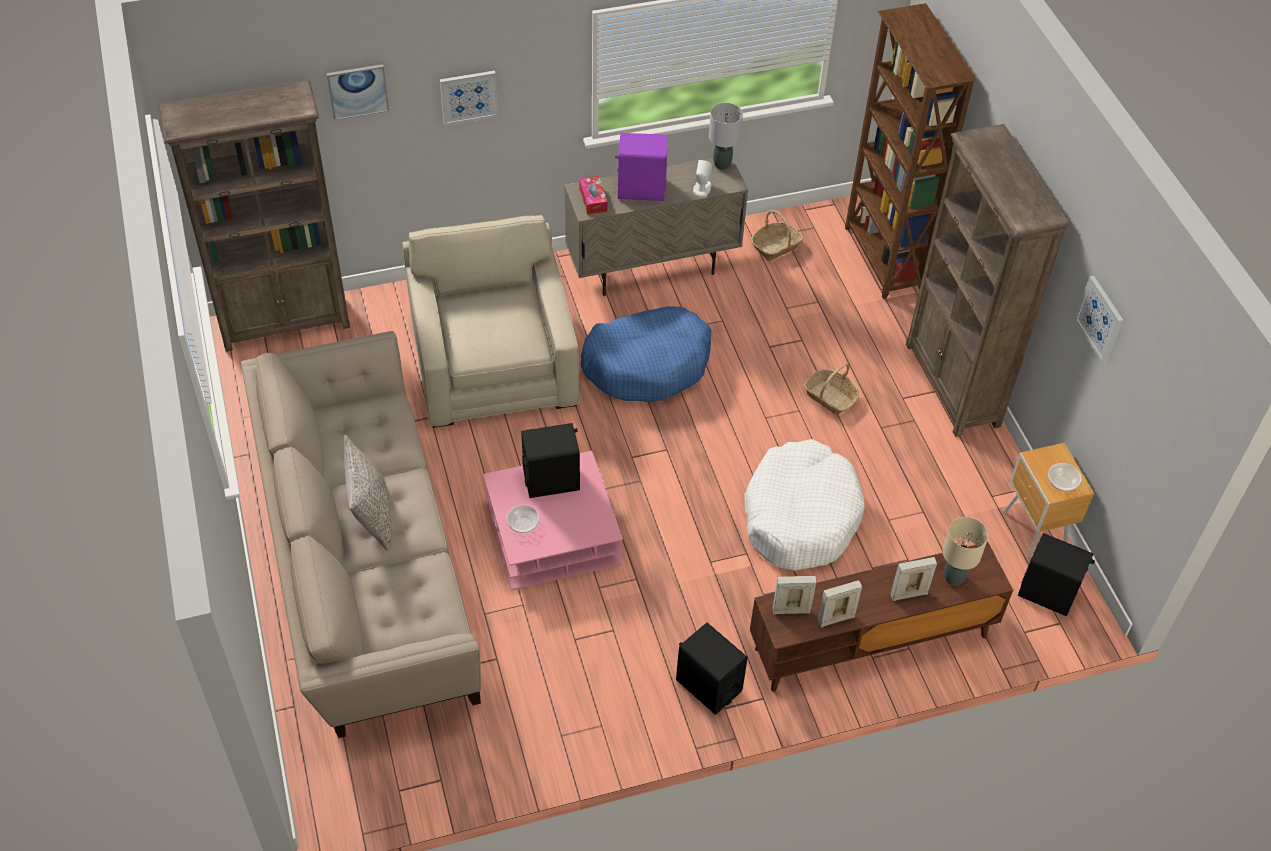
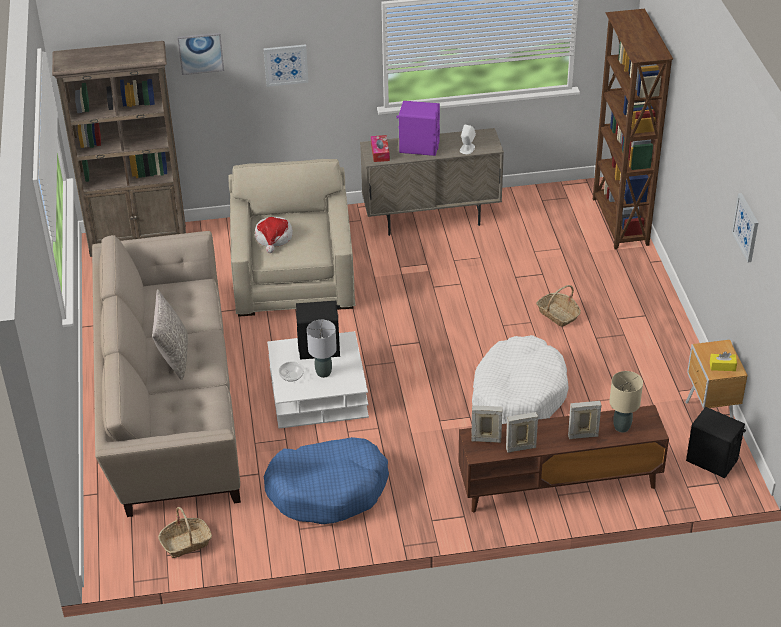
camera: 10 degrees right, 10 degrees down
(472, 328) = (274, 238): none -> hat
(552, 533) = (318, 392): pink coffee table -> white coffee table
(647, 364) = (415, 283): blue dog bed -> blue dog bed (328, 489)
(708, 685) = (422, 504): black speaker -> none
(721, 164) = (486, 134): grey table lamp -> grey table lamp (323, 372)
(776, 246) = (533, 209): basket -> basket (186, 543)
(952, 385) = (660, 312): brown bookcase -> none
(1062, 482) = (722, 366): bowl -> yellow tissue box

